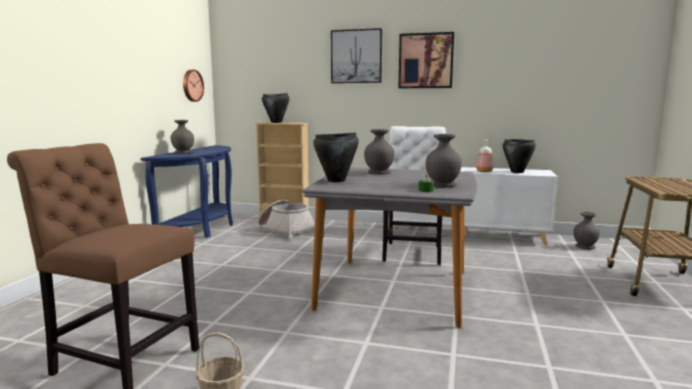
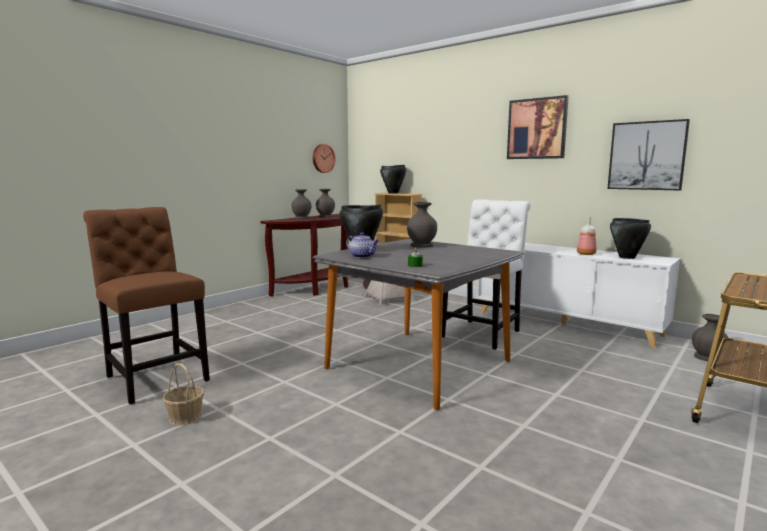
camera: 25 degrees right, 0 degrees up
(202, 229) = (319, 288): blue console table -> brown console table
(355, 186) = (363, 256): none -> teapot
(356, 56) = (468, 126): picture -> picture (647, 156)
(441, 185) = (447, 261): grey vase -> grey vase (325, 216)

